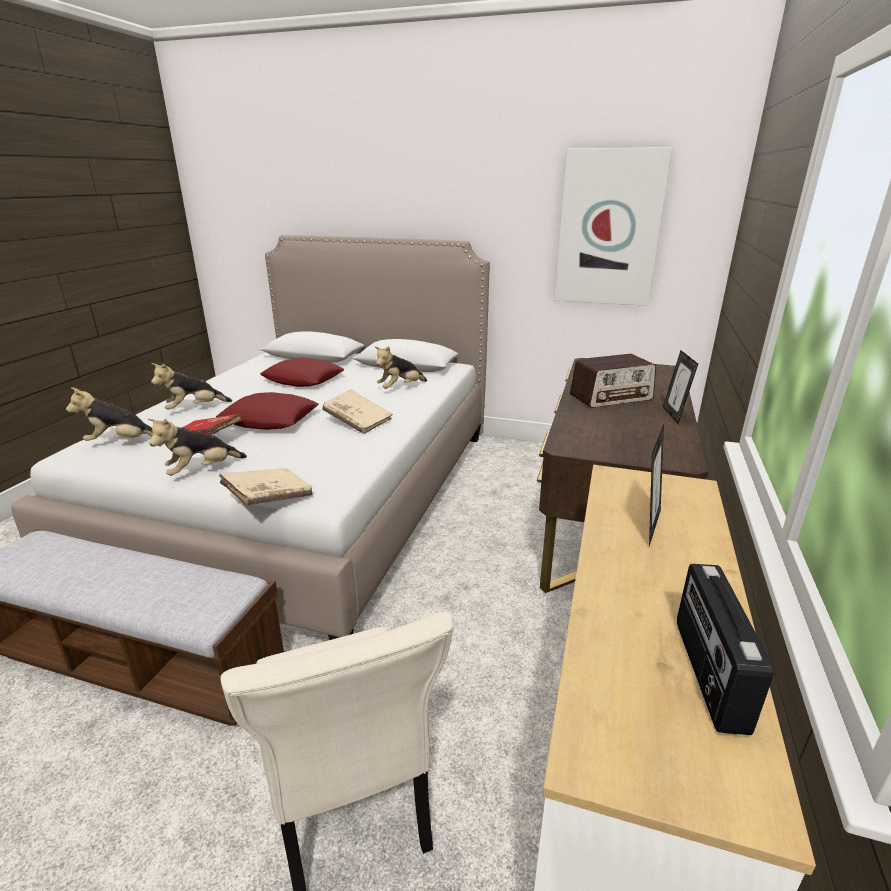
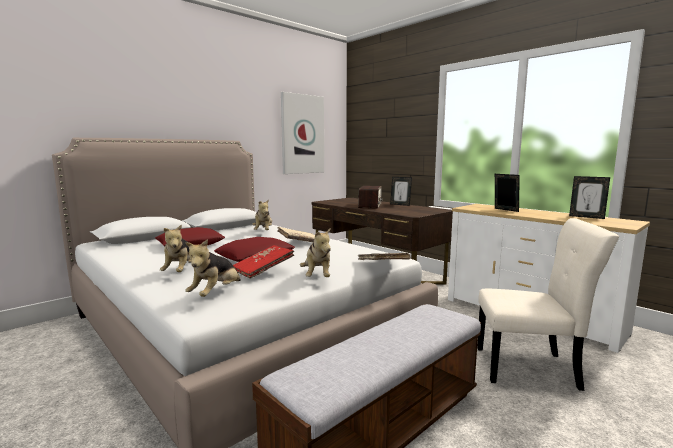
camera: 60 degrees left, 15 degrees down
(707, 673) = (586, 217): radio -> picture frame

